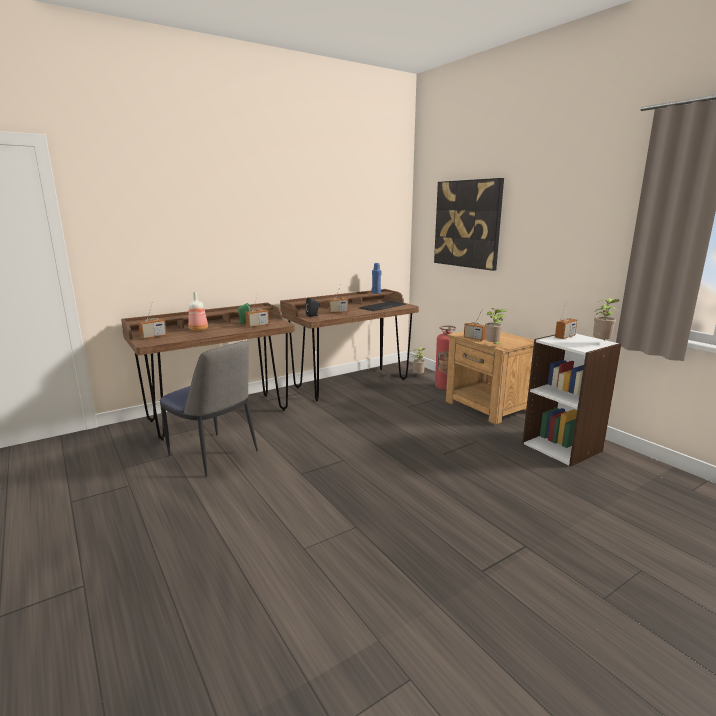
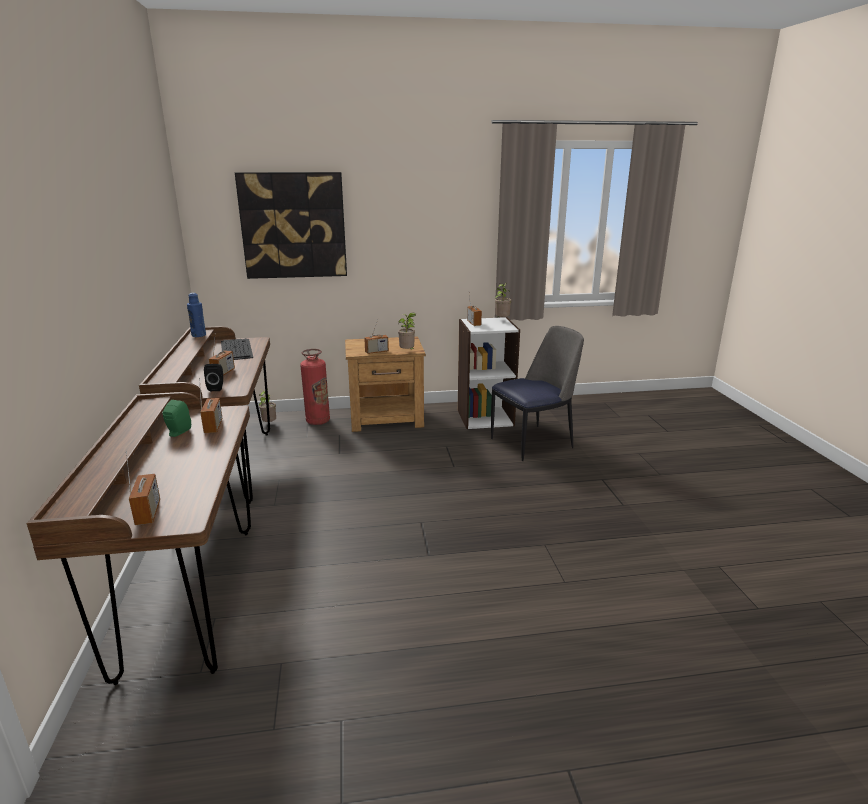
camera: 65 degrees left, 5 degrees up
(198, 329) = (162, 470): bottle -> none
(214, 454) = (321, 617): chair -> chair (533, 442)

